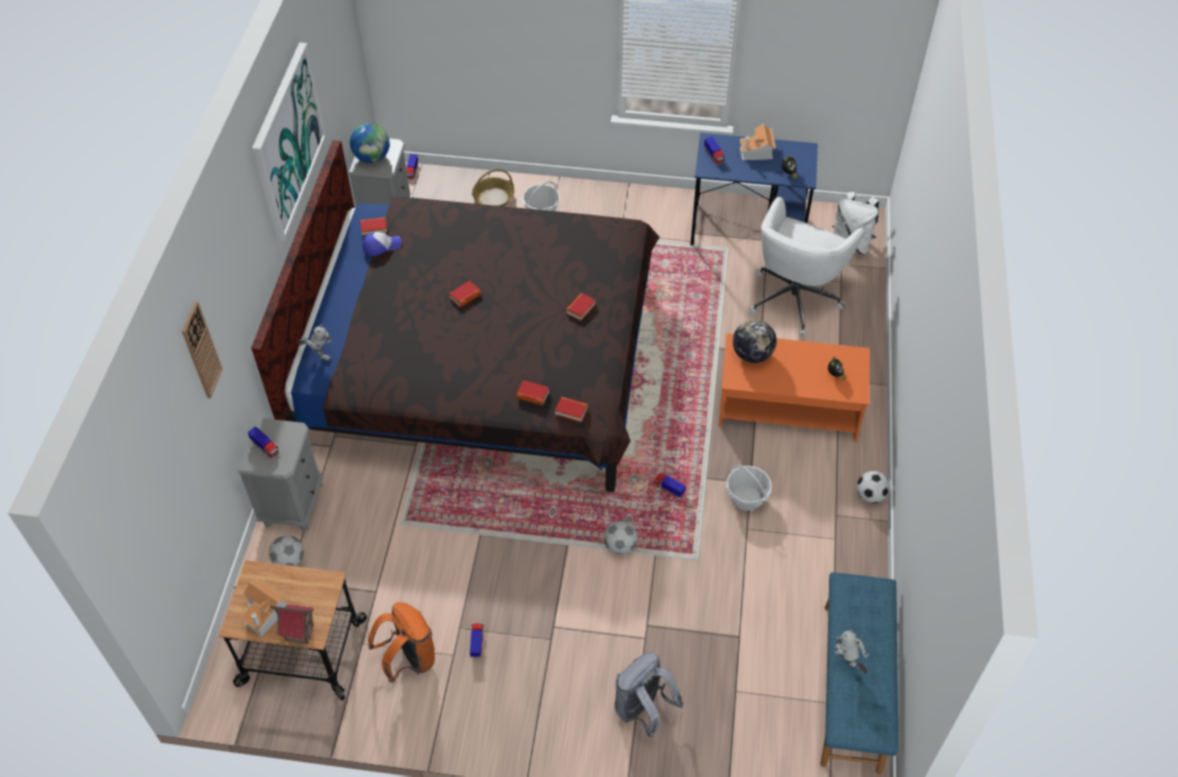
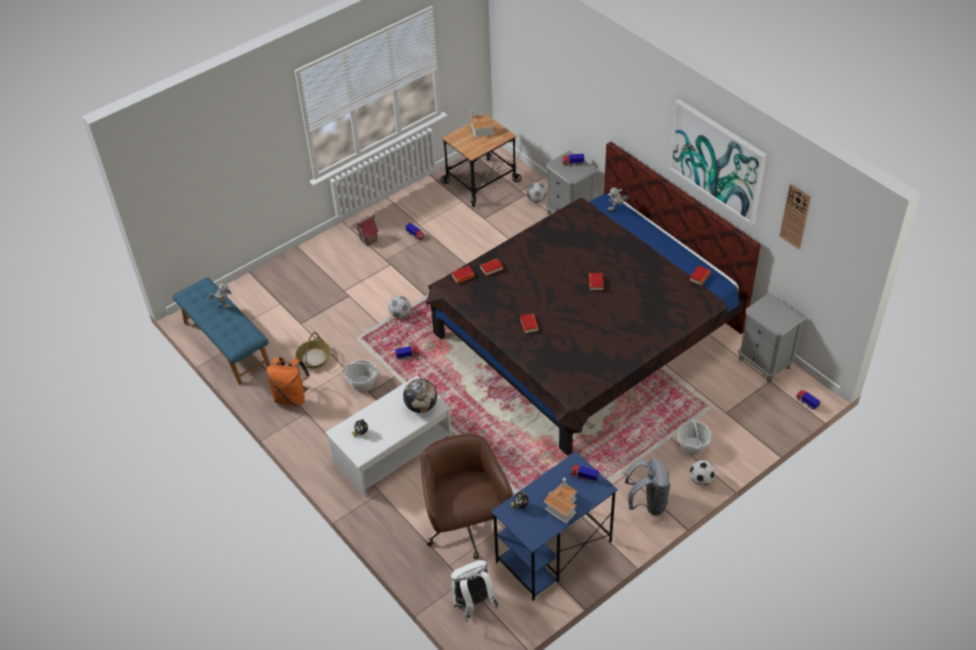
camera: 135 degrees right, 5 degrees down
(201, 350) = (583, 75): wall clock -> wall clock (795, 216)
(300, 633) = (458, 135): toy house -> toy house (369, 240)
(372, 158) = (773, 310): globe -> none
(381, 246) = (679, 272): cap -> none
(408, 659) = (435, 211): orange backpack -> orange backpack (291, 397)
(493, 198) = (734, 429): basket -> basket (314, 358)
(643, 710) = (314, 267): grey backpack -> grey backpack (648, 503)
(789, 406) = (392, 450): orange coffee table -> white coffee table
(795, 297) = (465, 526): white office chair -> brown office chair
(870, 496) = (296, 437): football -> football (701, 480)

